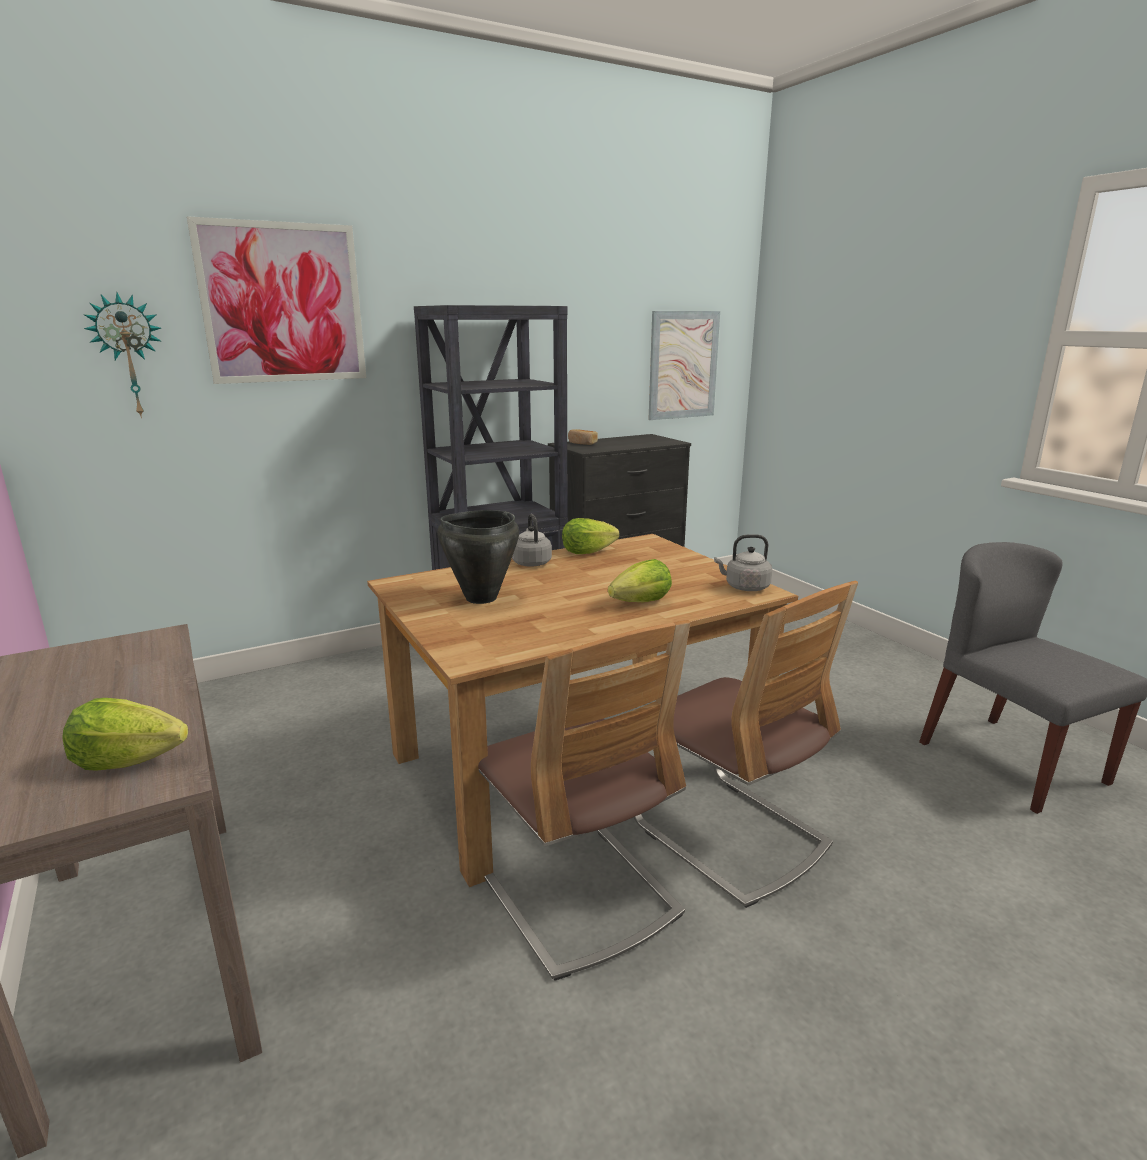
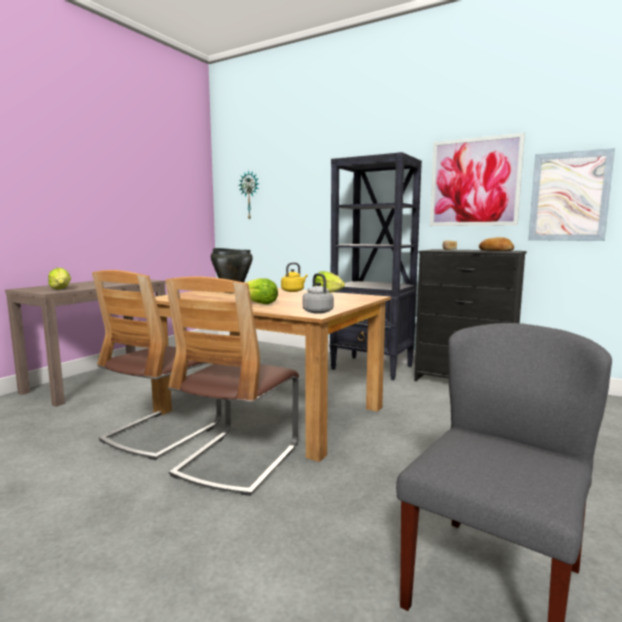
camera: 60 degrees right, 10 degrees down
(283, 303) = (302, 170): picture -> picture (474, 182)
(531, 562) = (293, 291): grey kettle -> yellow kettle
(636, 439) = (495, 250): none -> bread

